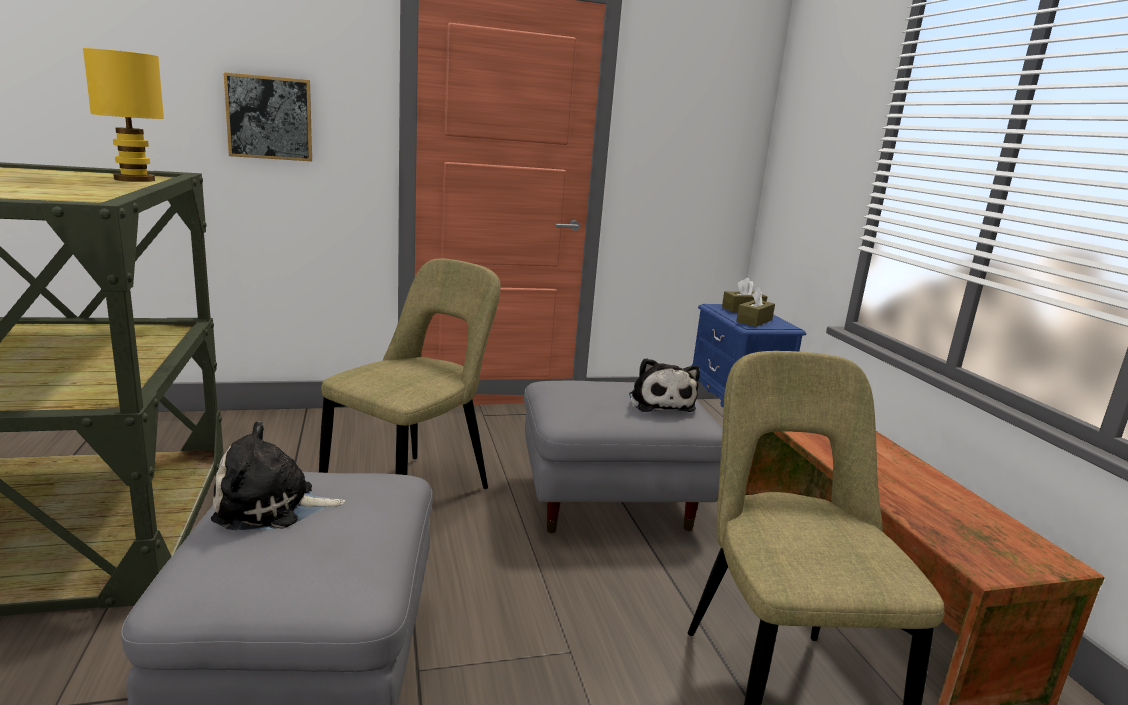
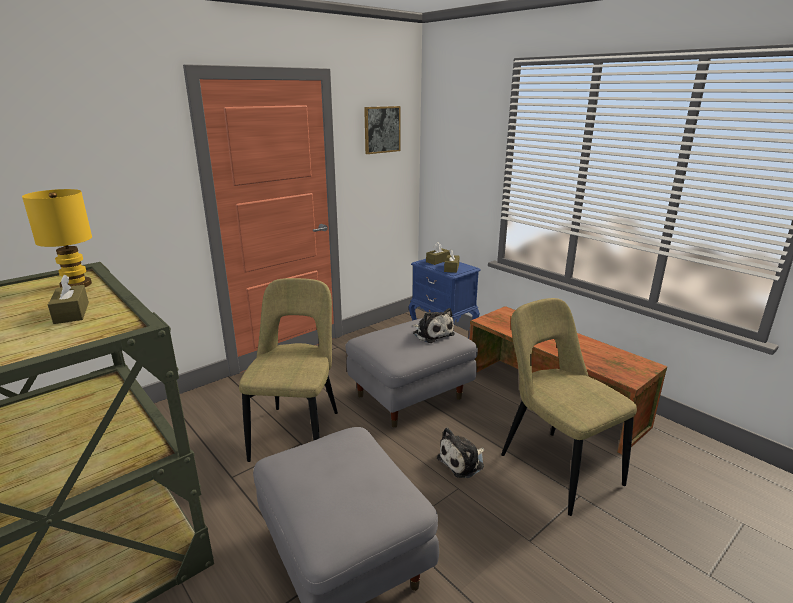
camera: 25 degrees left, 5 degrees up
(69, 188) = (71, 313): none -> brown tissue box
(269, 118) = (105, 198): picture -> picture (382, 129)
(271, 507) = (311, 477): plush toy -> plush toy (463, 462)

